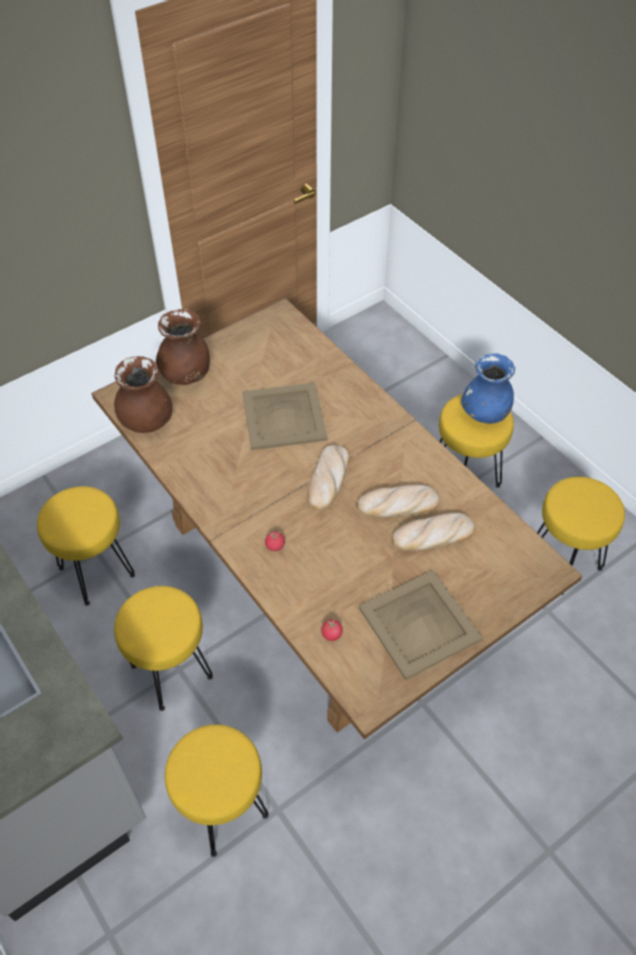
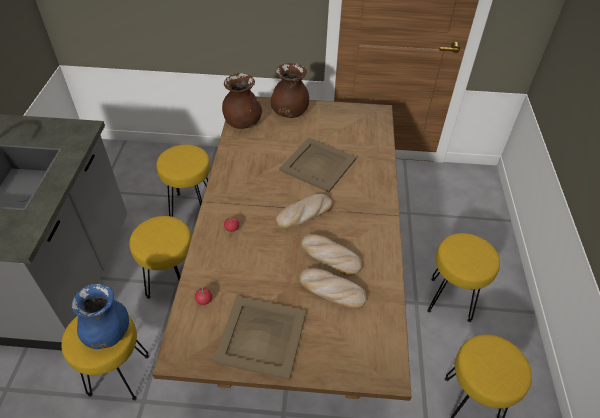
camera: 40 degrees right, 5 degrees down
(485, 413) = (477, 255): blue vase -> blue vase (108, 333)

